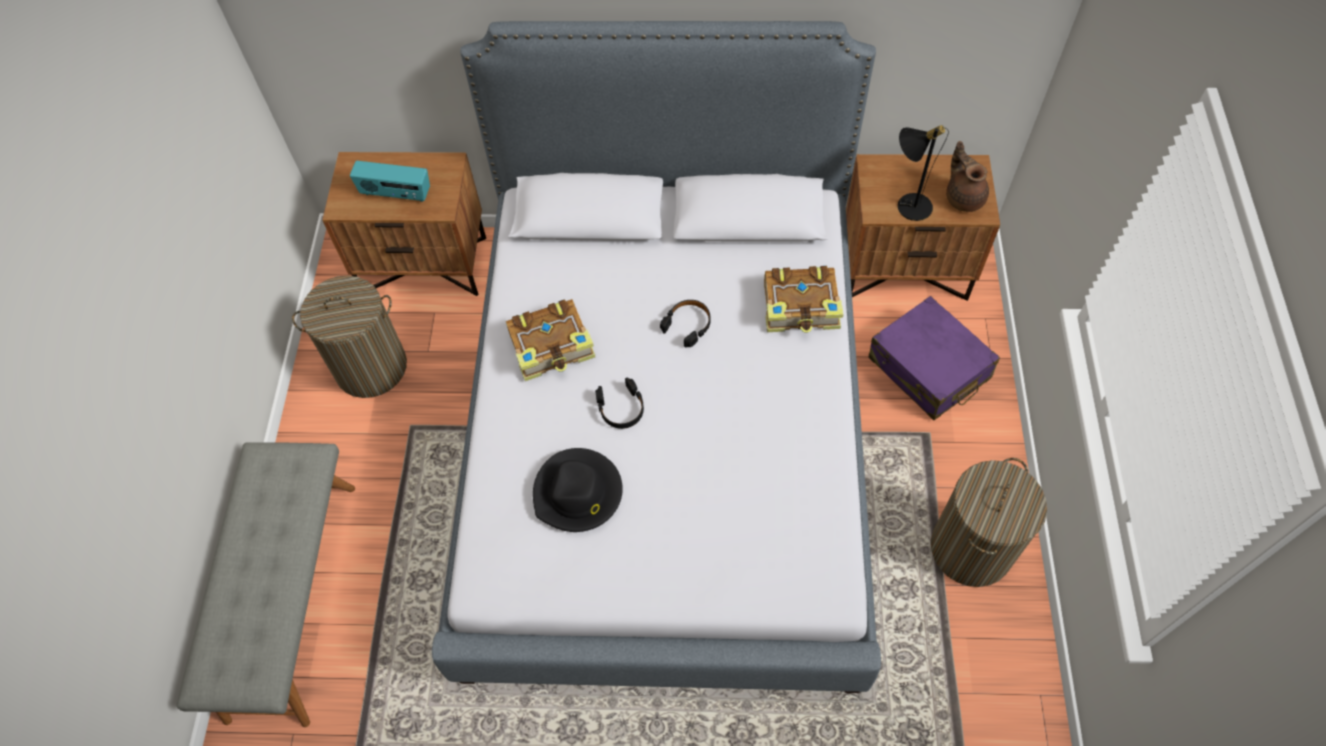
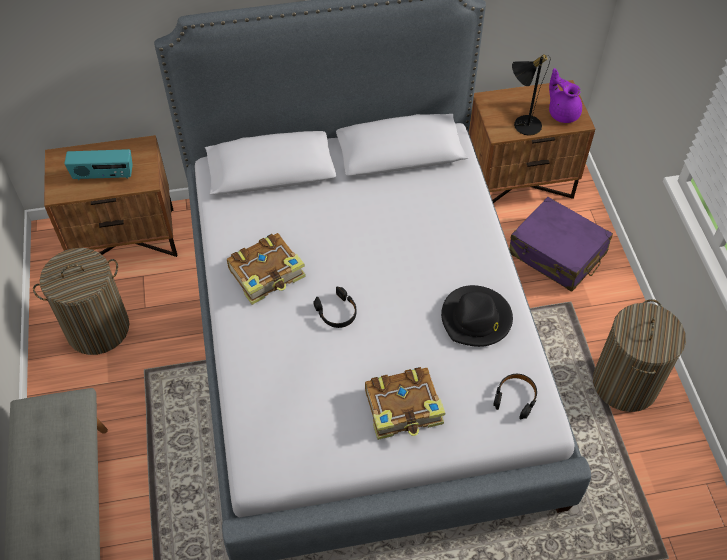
camera: 15 degrees left, 5 degrees down
(578, 493) = (319, 383): black hat -> black hat (476, 319)
(688, 325) = (374, 240): black headphones -> black headphones (515, 397)
(801, 308) = (460, 213): book -> book (404, 409)
(964, 197) = (562, 113): brown teapot -> purple teapot

